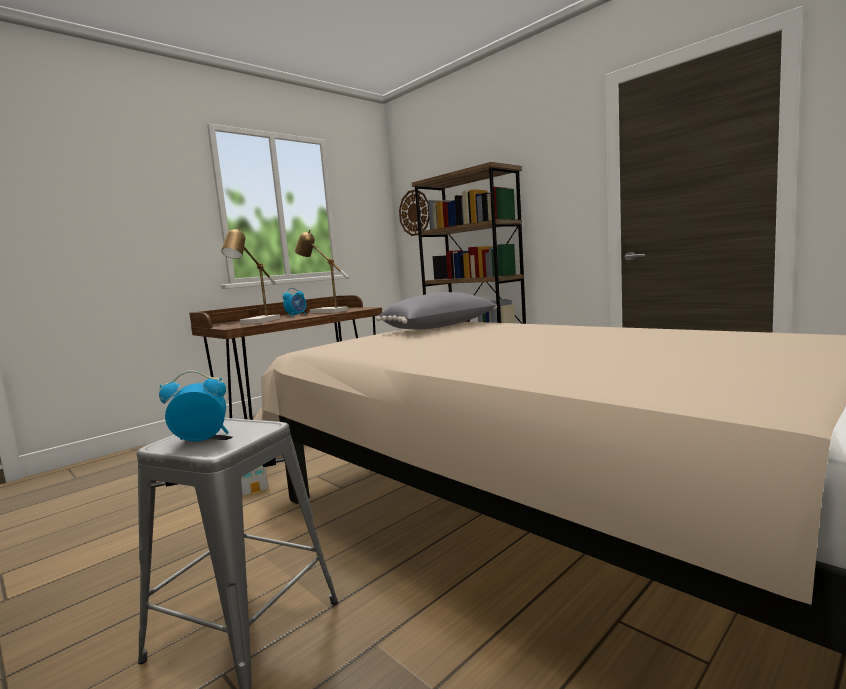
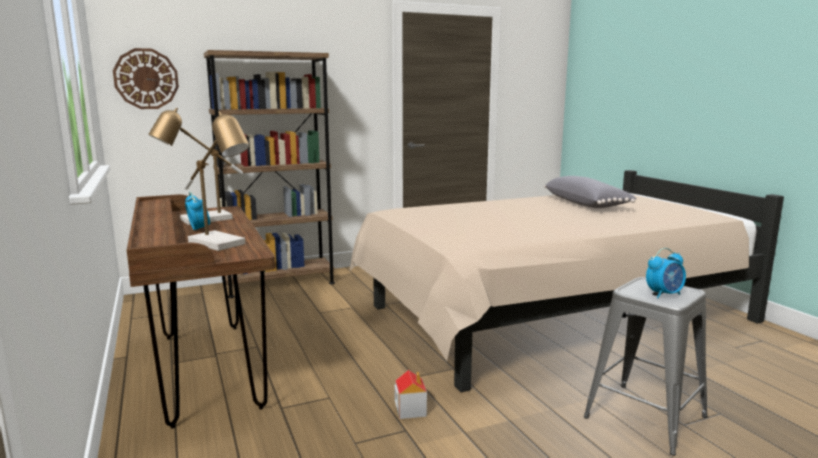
camera: 70 degrees left, 5 degrees up
(201, 439) = (664, 294): alarm clock -> alarm clock turned 120 degrees counterclockwise
(441, 327) = (428, 214): grey pillow -> grey pillow (586, 204)

